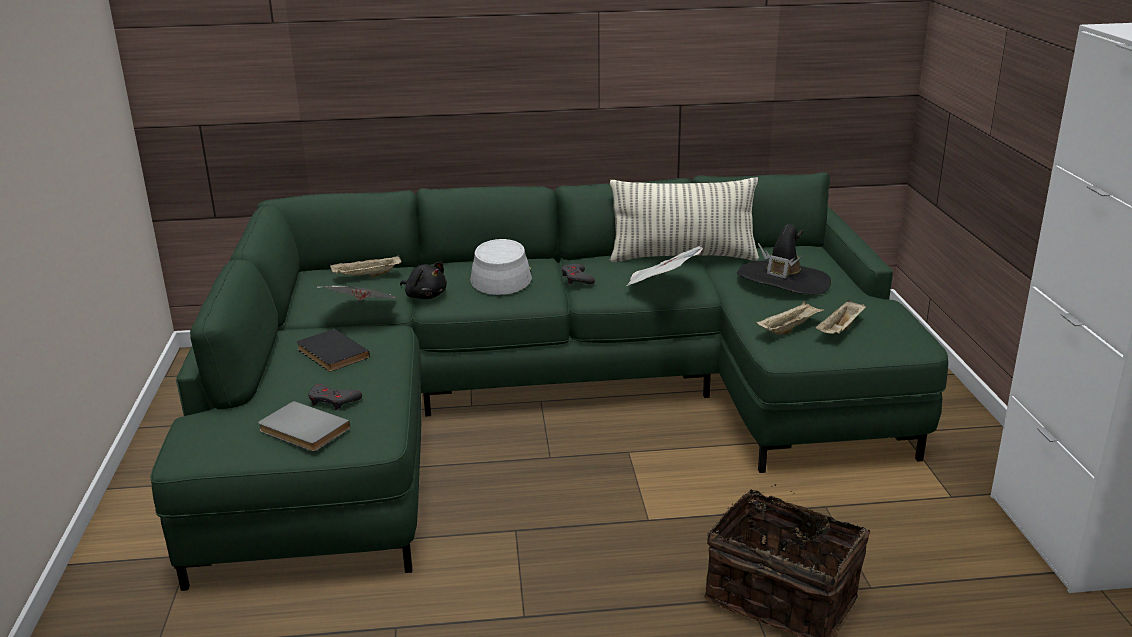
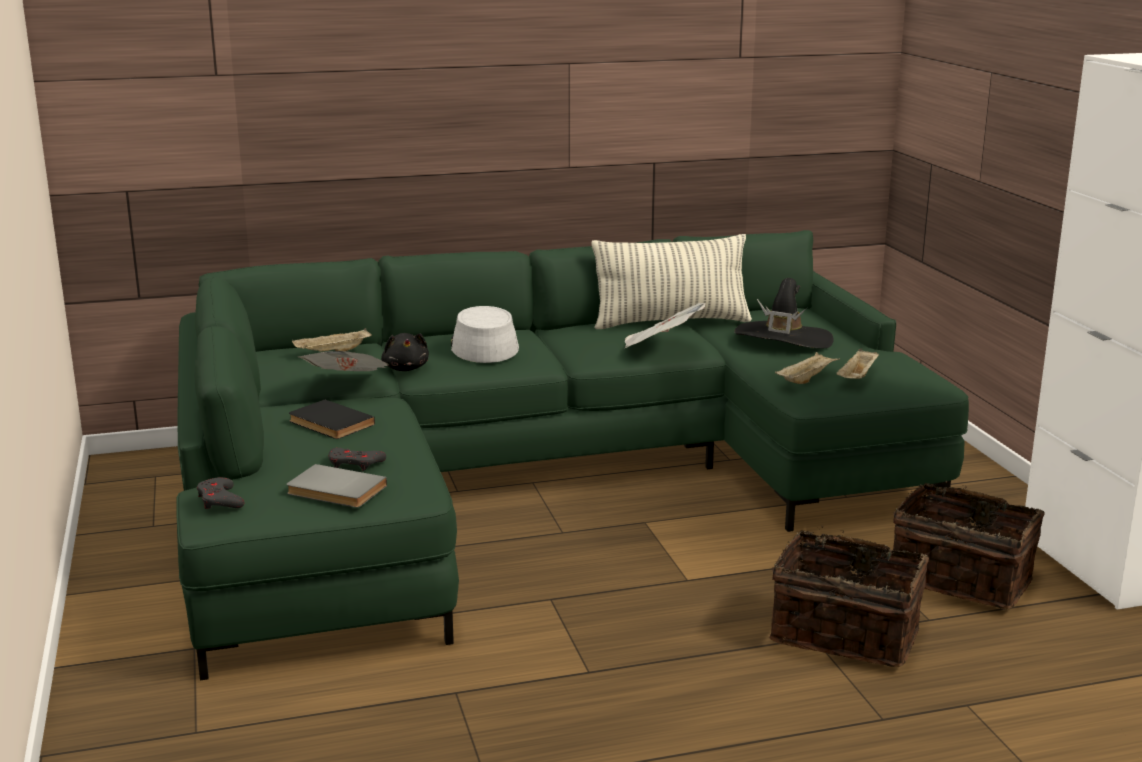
camera: 10 degrees left, 5 degrees down
(425, 296) = (406, 368): black plush toy -> black plush toy turned 45 degrees clockwise
(577, 278) = (567, 345): grey game controller -> grey game controller (220, 500)
(917, 541) = (962, 578): none -> basket

